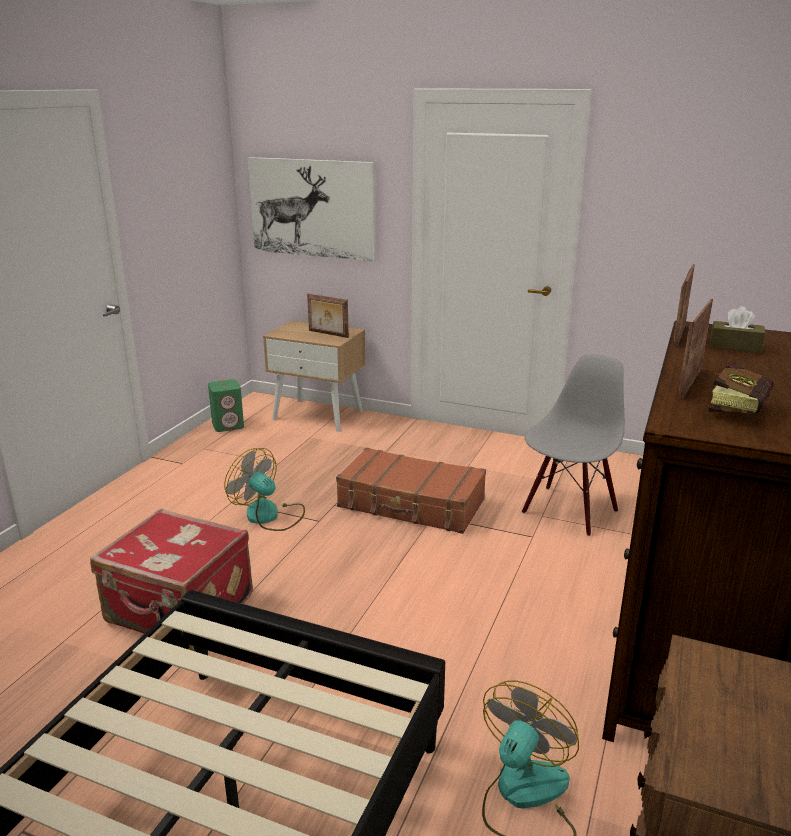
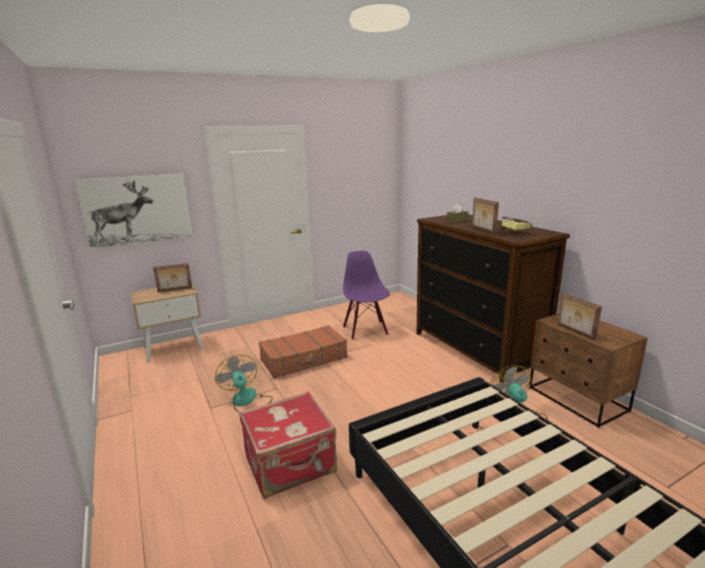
camera: 50 degrees left, 5 degrees down
(228, 425) = (121, 378): green speaker -> none
(269, 516) = (246, 401): fan -> fan turned 75 degrees clockwise
(568, 511) = (366, 330): grey chair -> purple chair
(678, 335) = (435, 221): picture frame -> picture frame (575, 332)

